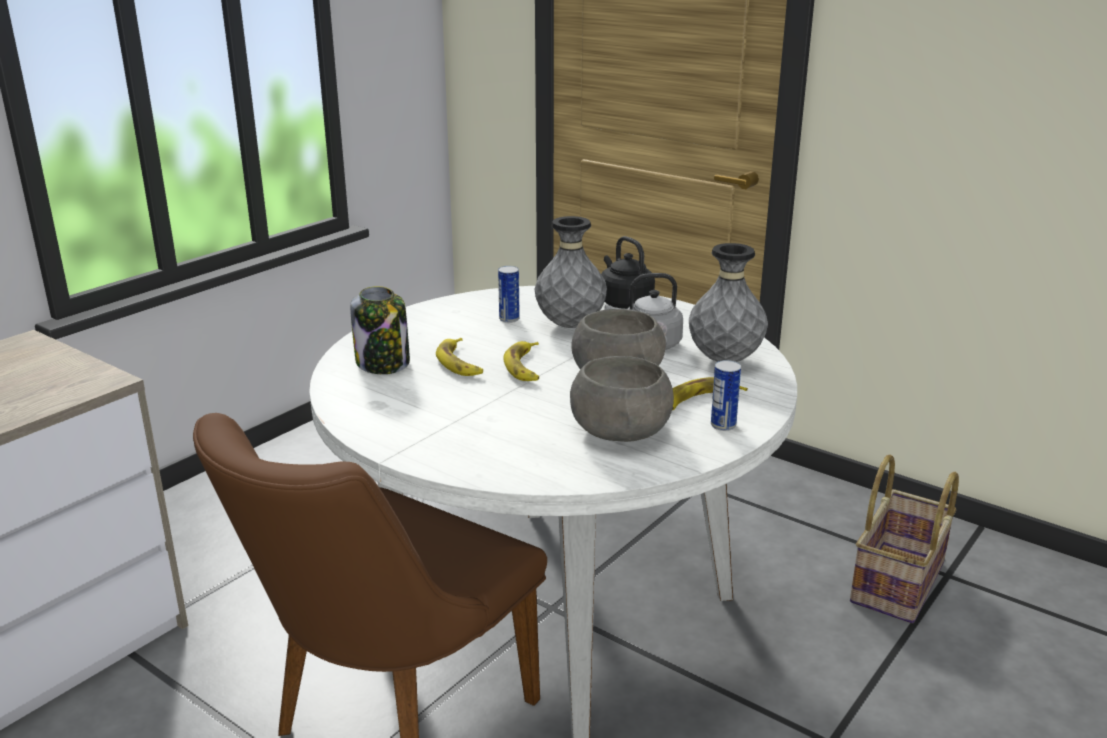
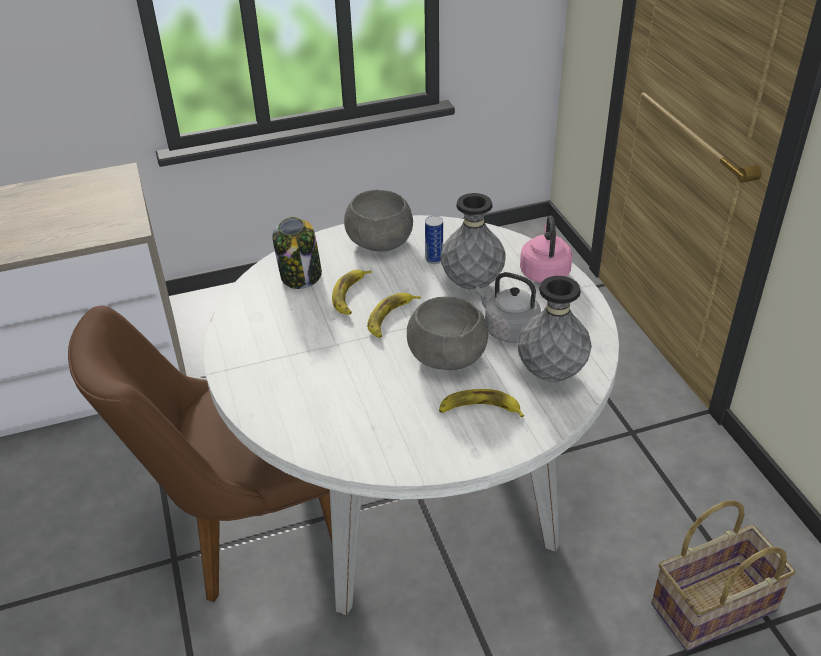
camera: 35 degrees right, 15 degrees up
(622, 430) = (387, 415): grey bowl -> grey bowl (380, 241)
(624, 302) = (544, 272): black kettle -> pink kettle
(723, 425) = (467, 444): can -> none

